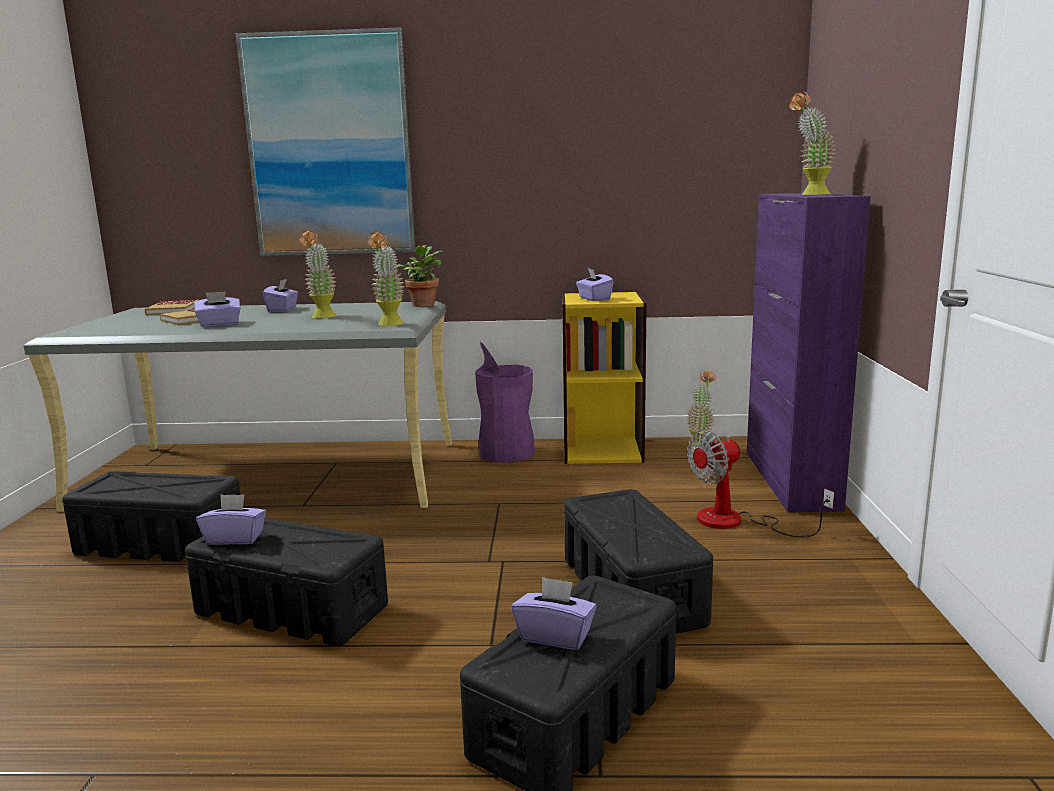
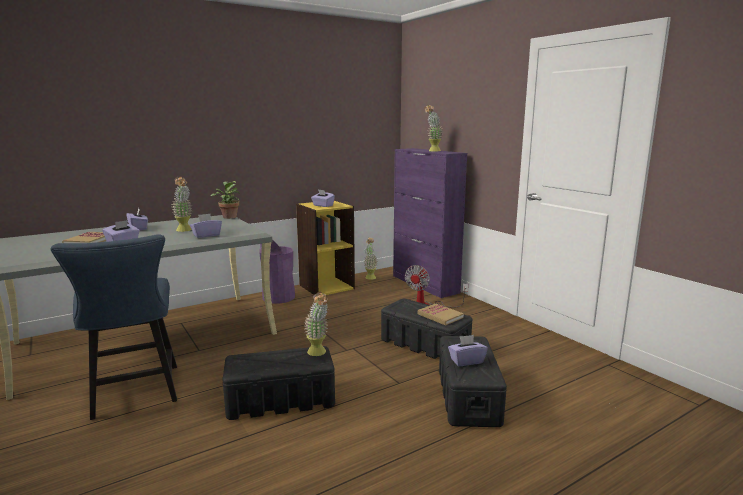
camera: 35 degrees left, 0 degrees up
(160, 544) = (135, 395): black storage box -> blue chair
(173, 310) = (46, 237): book -> book (440, 316)
(235, 538) = (248, 367): purple tissue box -> purple tissue box (206, 235)
(329, 146) = (153, 119): picture -> none
(389, 325) = (244, 231): potted plant -> potted plant (318, 354)

